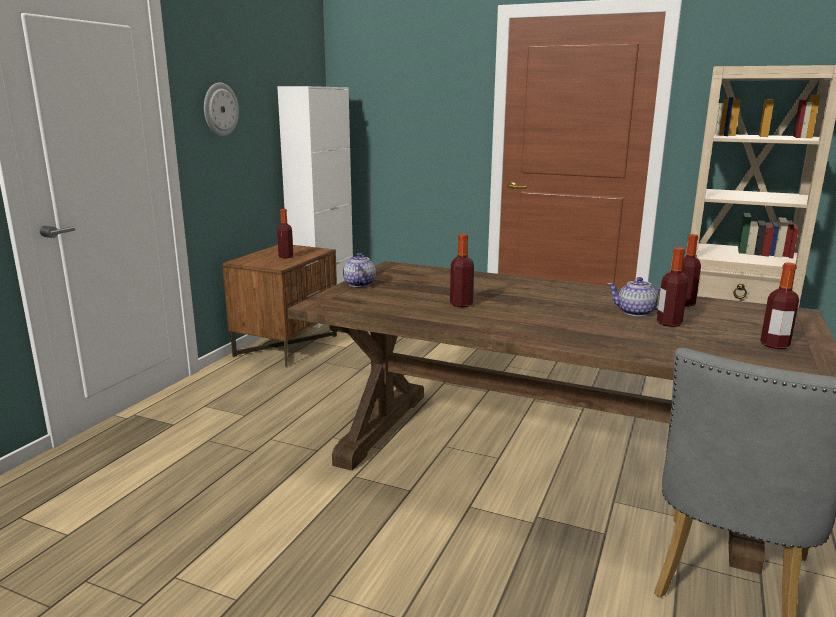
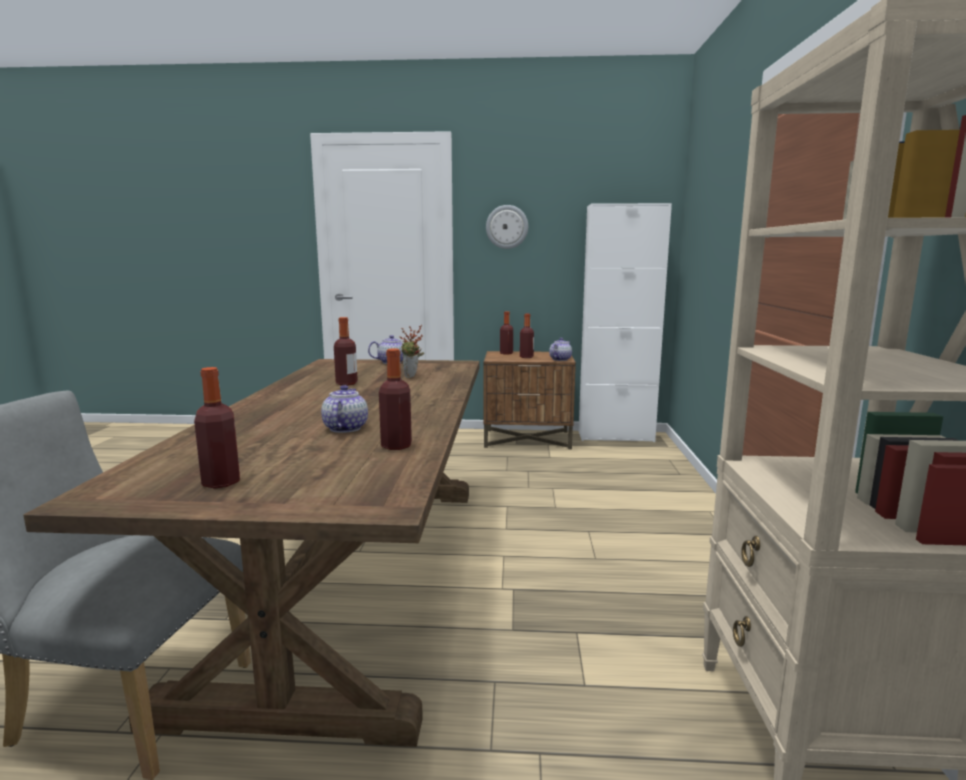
camera: 70 degrees right, 5 degrees down
(316, 250) = (560, 359): none -> teapot
(446, 284) = (412, 376): none -> potted plant
(669, 323) = (305, 440): bottle -> bottle (506, 353)

